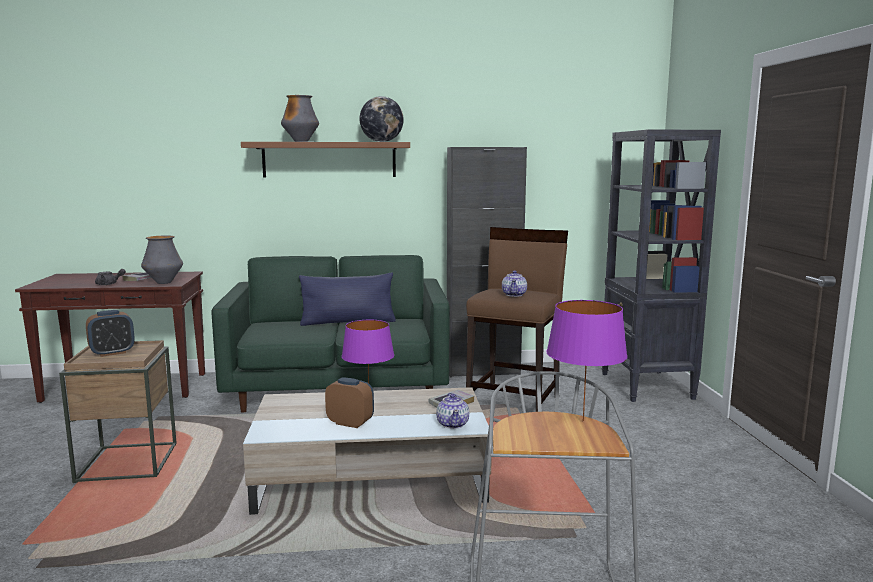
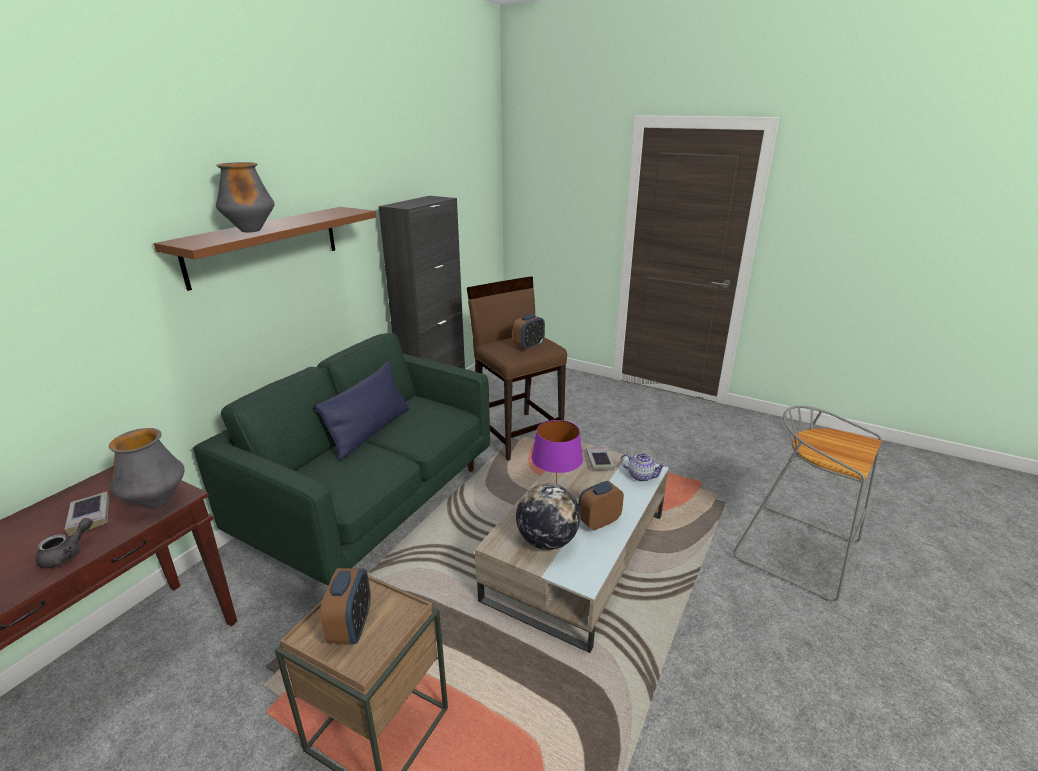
camera: 55 degrees left, 15 degrees up
(381, 141) = (336, 213): globe -> globe (547, 541)
(514, 294) = (529, 346): teapot -> alarm clock
(582, 421) = (820, 433): purple table lamp -> none
(646, 386) = (547, 377): black bookcase -> none

